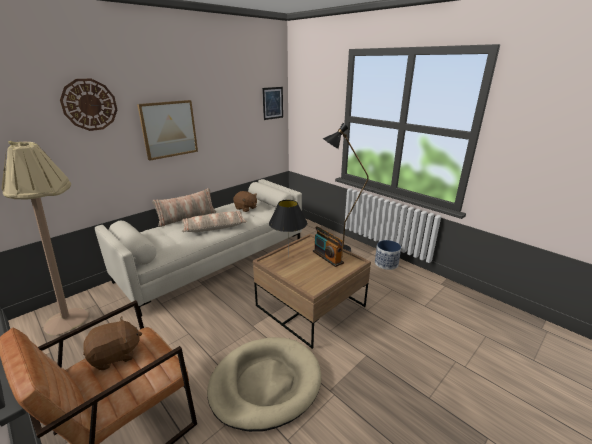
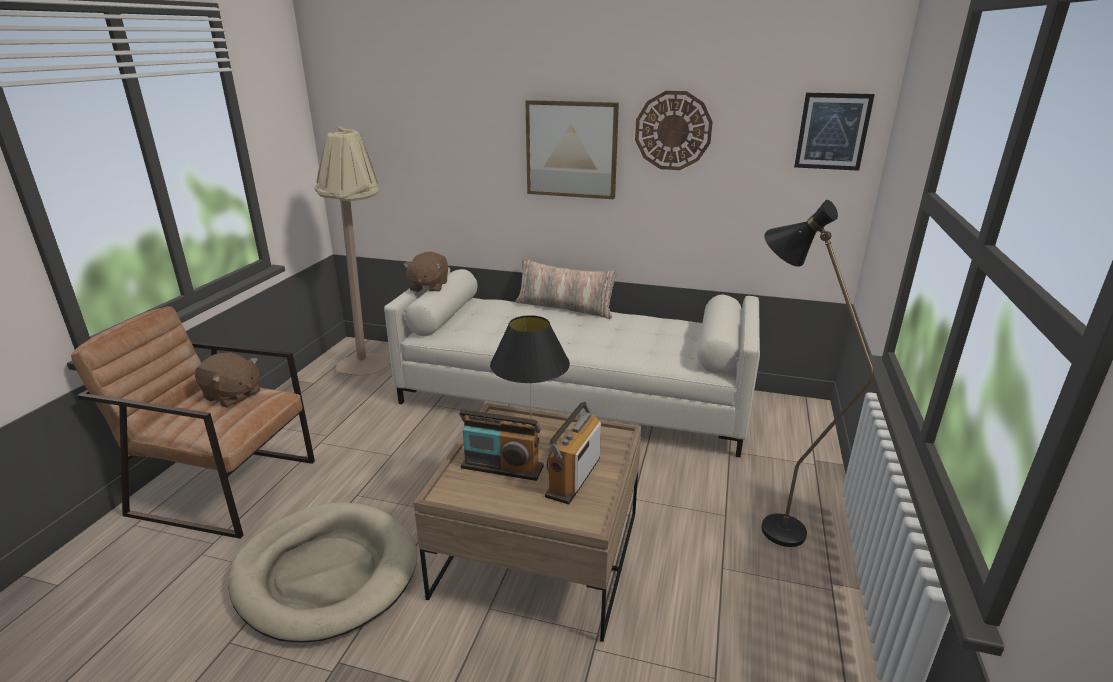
camera: 60 degrees right, 0 degrees up
(89, 105) = (464, 94): wall clock -> wall clock (673, 131)
(214, 227) = (562, 337): pillow -> none
(246, 208) = (661, 335): brown plush toy -> brown plush toy (428, 287)
(306, 271) = (502, 467): none -> radio
(386, 263) = (820, 633): planter -> none

